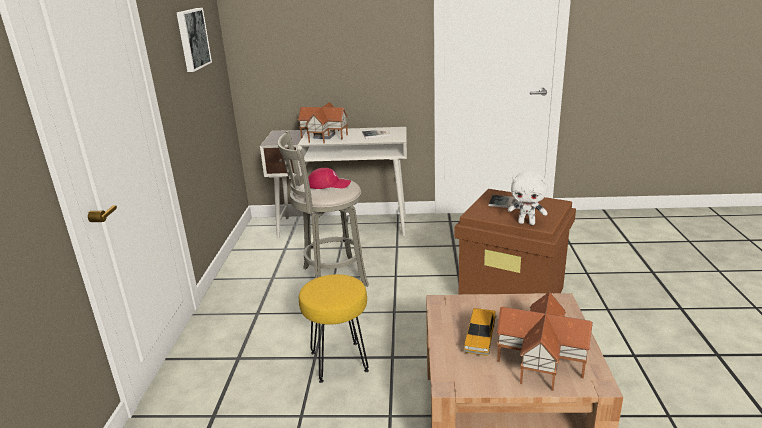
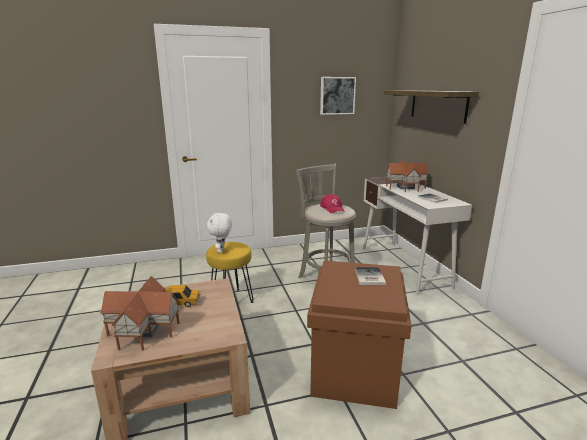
camera: 70 degrees right, 5 degrees down
(322, 33) = (438, 105): none -> shelf
(526, 223) = (327, 289): white plush toy -> white plush toy (221, 251)

